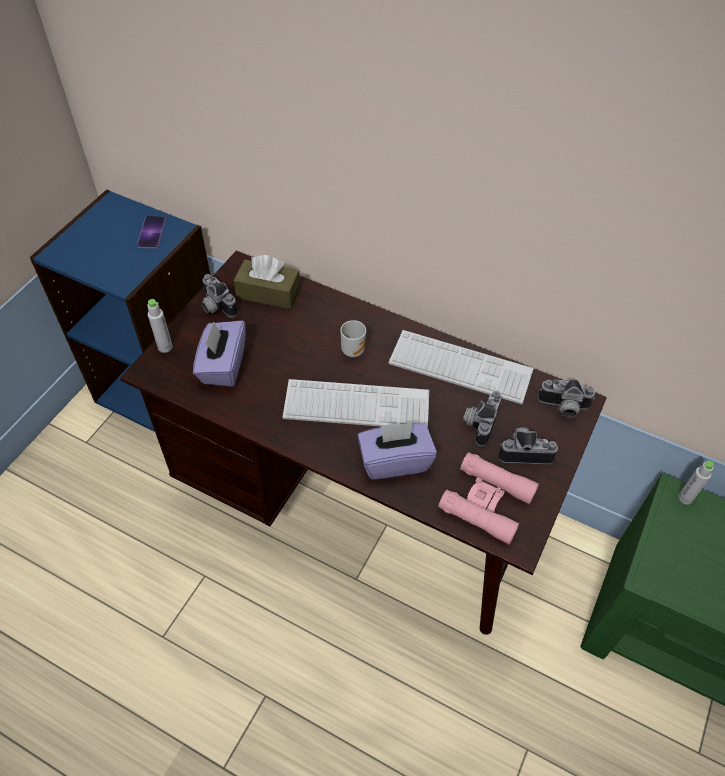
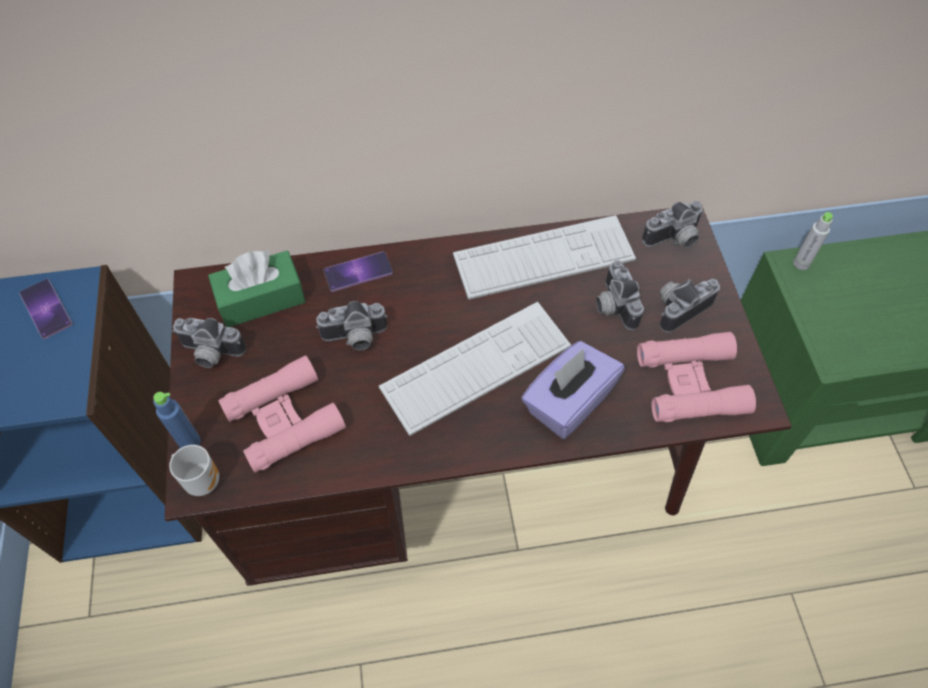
camera: 35 degrees left, 5 degrees up
(165, 347) = (190, 442): grey bottle -> blue bottle
(223, 366) = (284, 419): purple tissue box -> pink binoculars
(268, 293) = (261, 299): brown tissue box -> green tissue box
(301, 346) = (355, 339): none -> camera
(336, 309) = (358, 272): none -> phone
(353, 350) = (417, 307): mug -> mug (202, 479)

